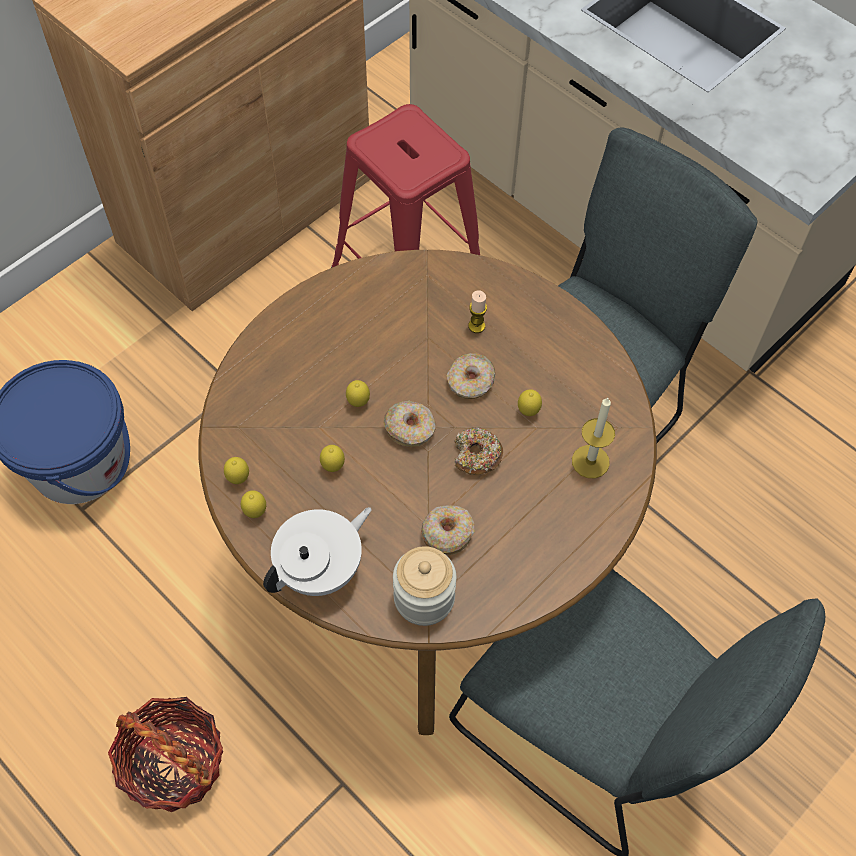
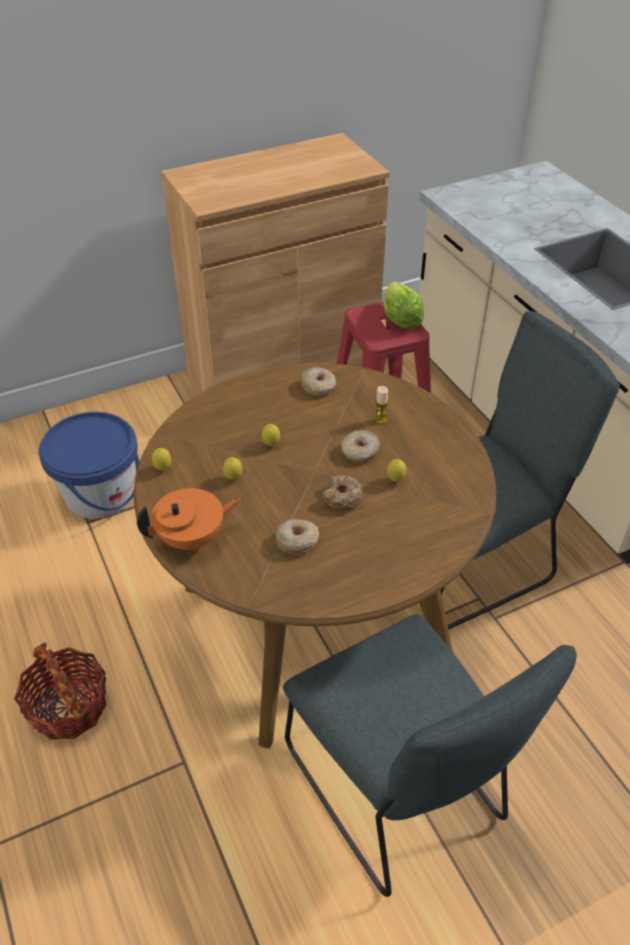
camera: 20 degrees right, 15 degrees down
(255, 512) = (164, 491): lemon -> none
(321, 569) = (192, 538): white teapot -> orange teapot
(410, 428) = (301, 469): donut -> donut (318, 386)
(423, 136) = (400, 318): none -> lettuce
(424, 598) = (259, 578): jar -> none
(590, 461) = (430, 523): candle -> none

